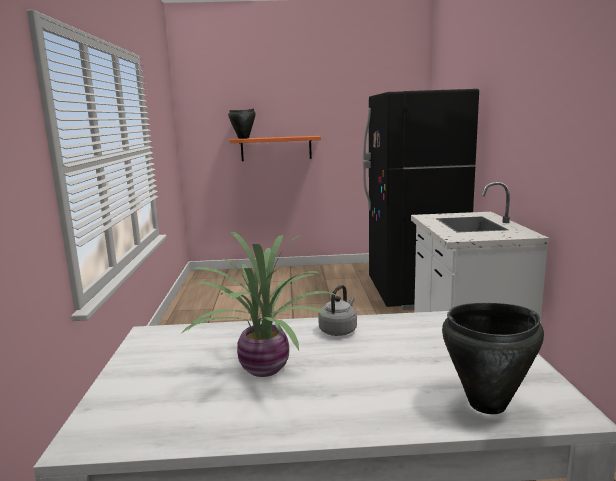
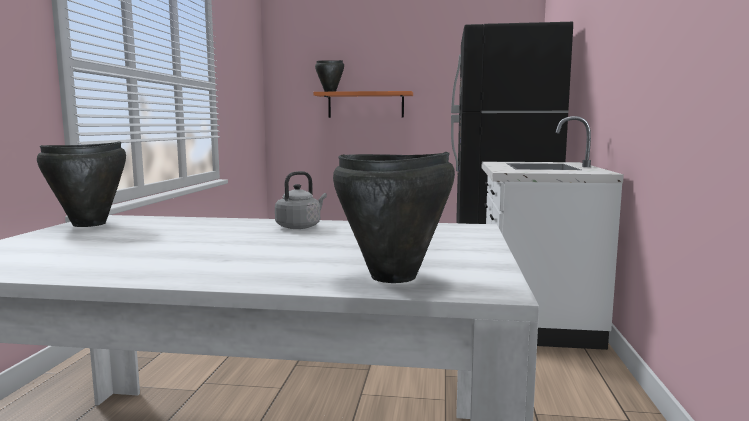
camera: 10 degrees right, 5 degrees down
(148, 346) = (90, 224): none -> black cooking pot
(264, 370) = (178, 242): potted plant -> none

